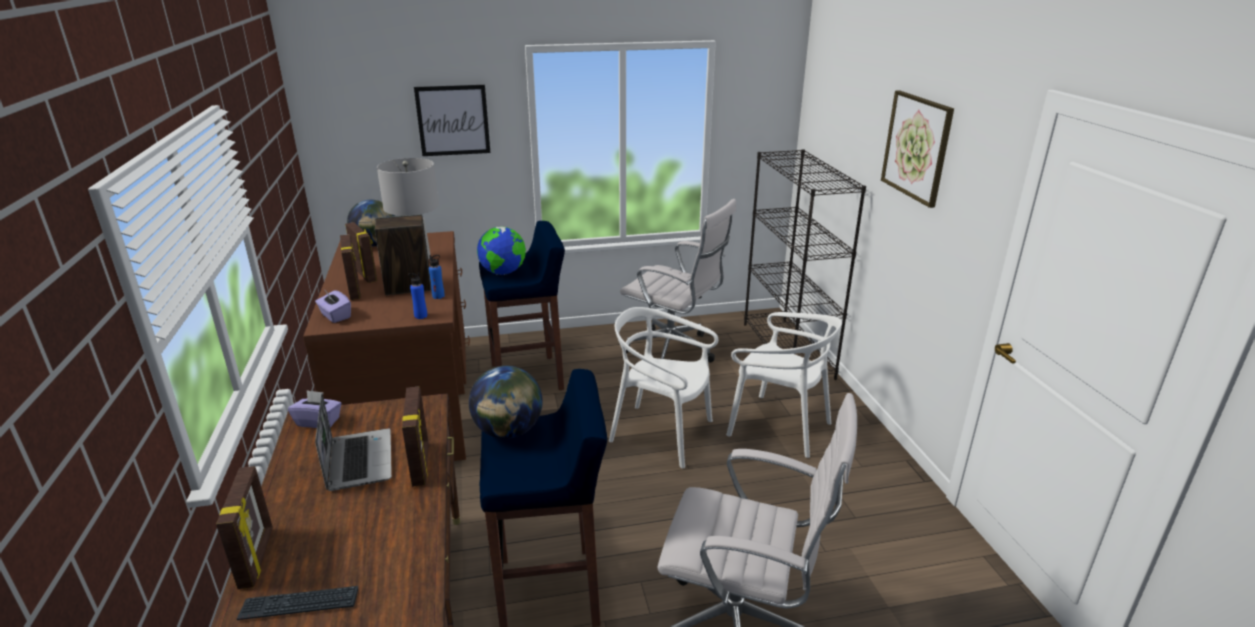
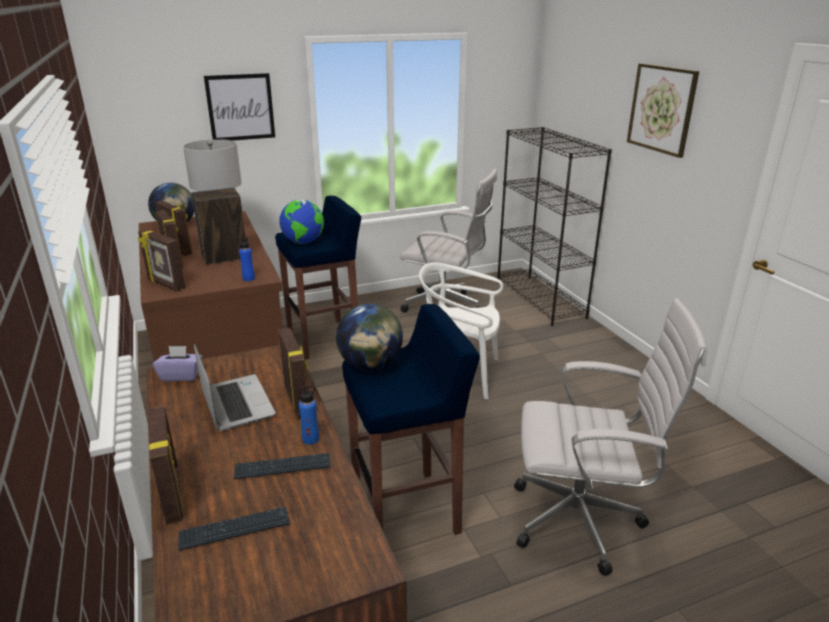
camera: 10 degrees left, 0 degrees up
(335, 316) = (165, 284): purple tissue box -> picture frame
(374, 540) = (283, 467): none -> keyboard
(438, 296) = (257, 262): blue bottle -> blue bottle (310, 439)
(779, 427) = (554, 359): white chair -> none

